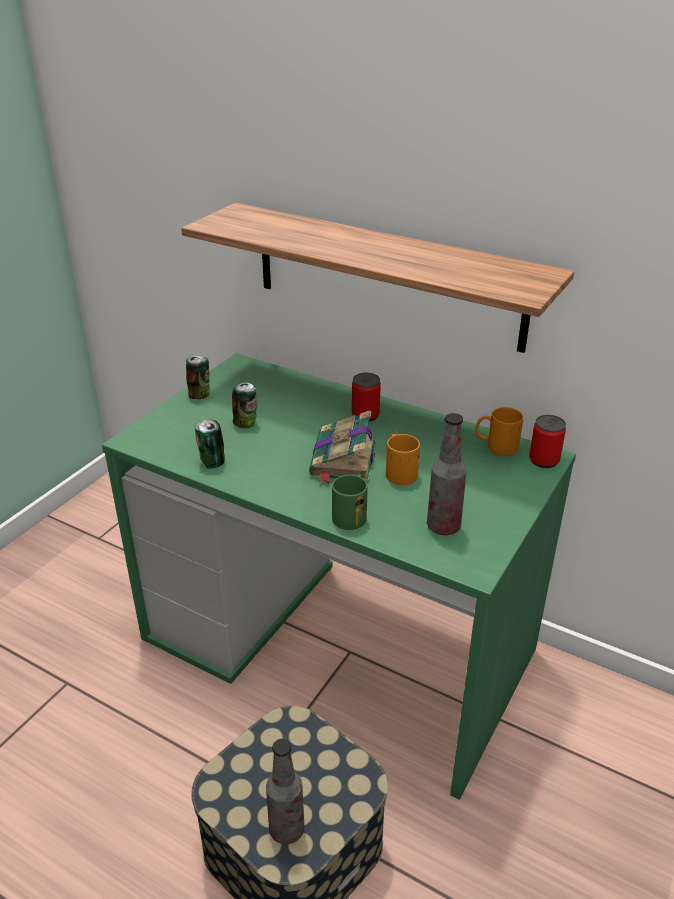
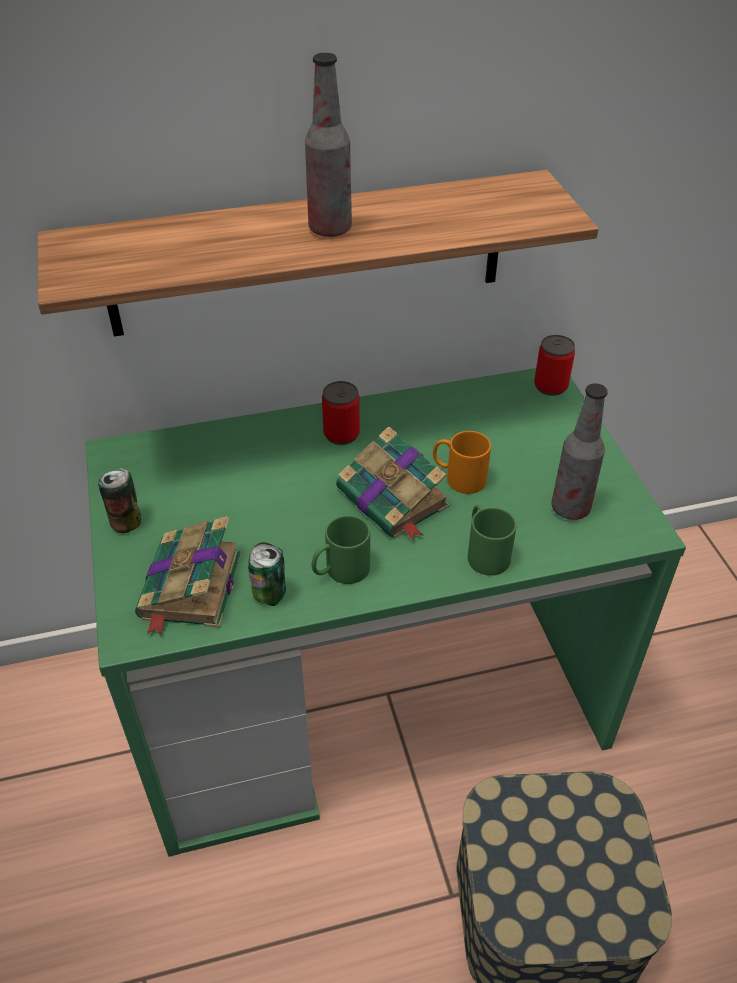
camera: 45 degrees left, 10 degrees up
(183, 437) = (190, 588): none -> book
(246, 423) = (235, 523): can -> none
(261, 474) = (340, 572): none -> green mug
(286, 829) = (607, 899): bottle -> bottle (330, 229)
(496, 446) = (497, 396): orange mug -> none

